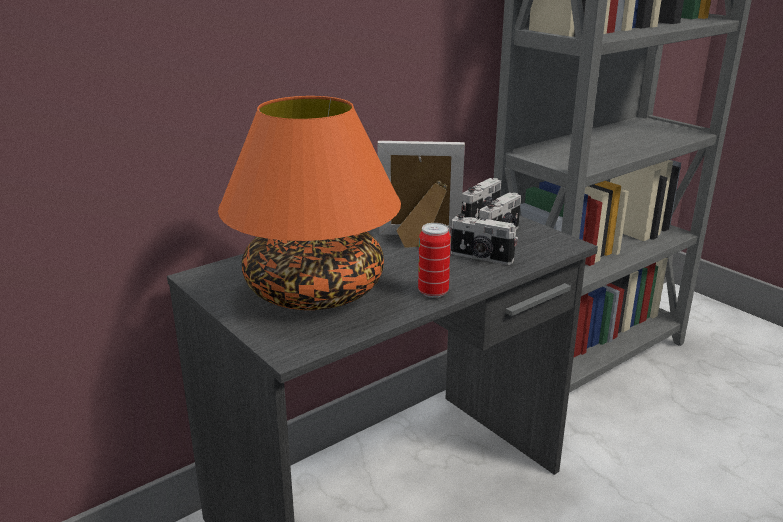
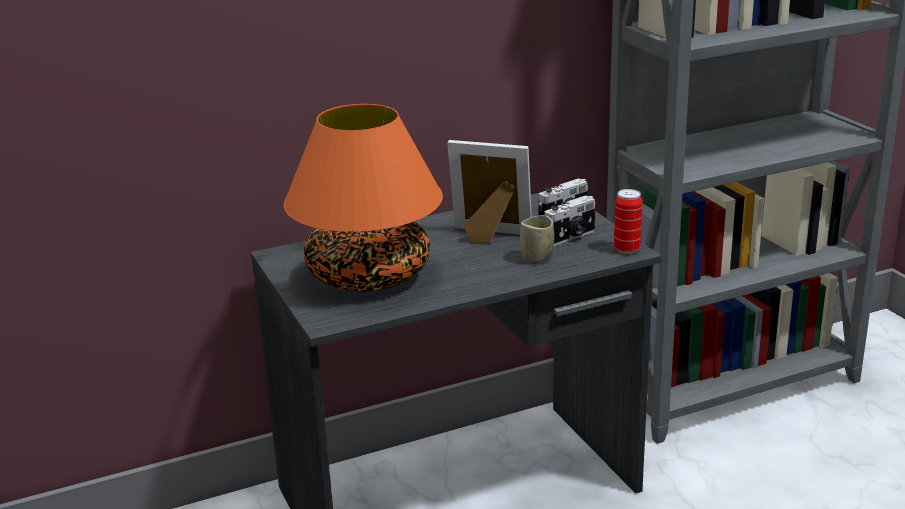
camera: 15 degrees right, 0 degrees up
(433, 292) = (472, 285): can -> can (627, 249)
(481, 258) = (537, 258): camera -> cup

